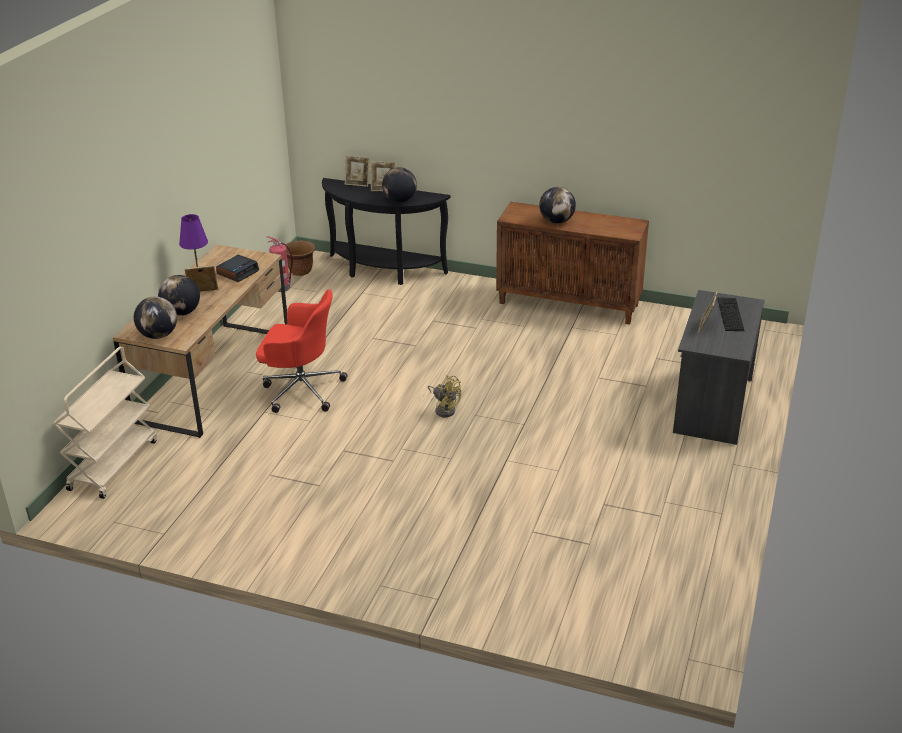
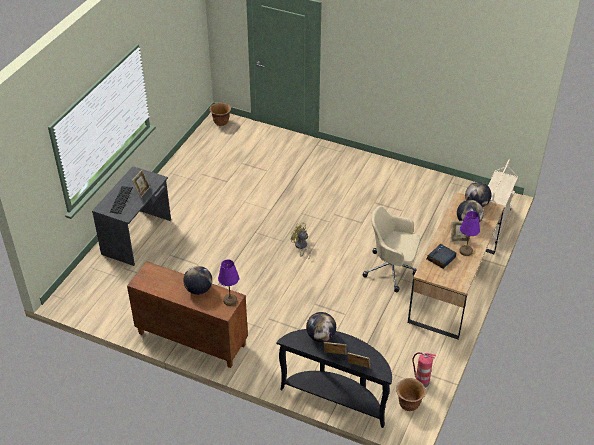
camera: 175 degrees left, 10 degrees up
(301, 389) = (392, 270): red office chair -> beige office chair
(513, 215) = (230, 300): none -> purple table lamp
(674, 644) = (221, 122): none -> brown planter

